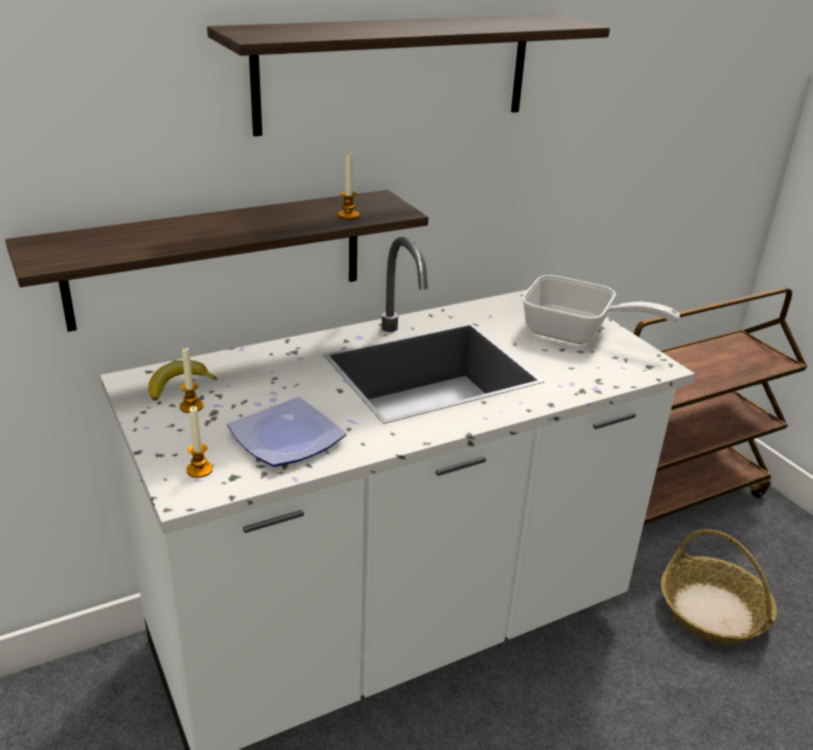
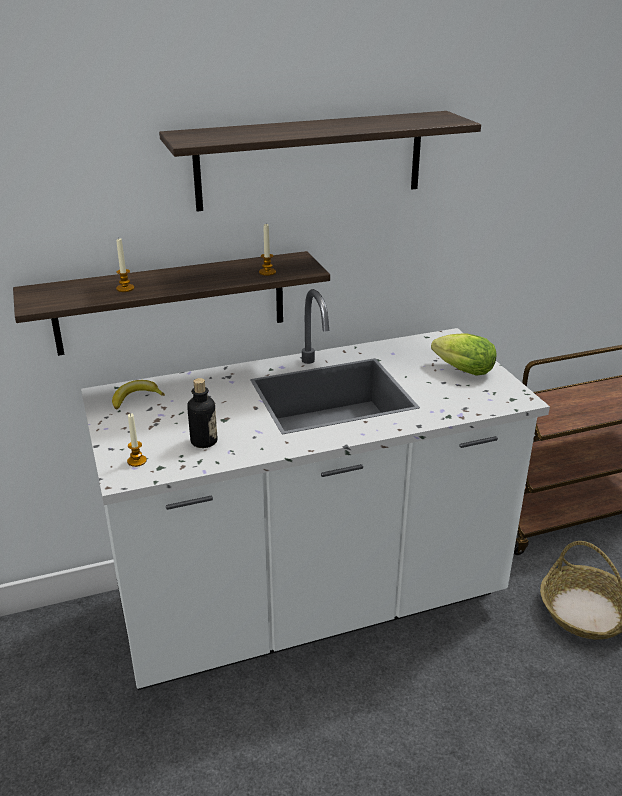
camera: 10 degrees right, 0 degrees up
(191, 406) = (141, 415): candle -> candle (125, 288)
(284, 438) = (204, 441): plate -> bottle
(576, 333) = (460, 370): frying pan -> lettuce

